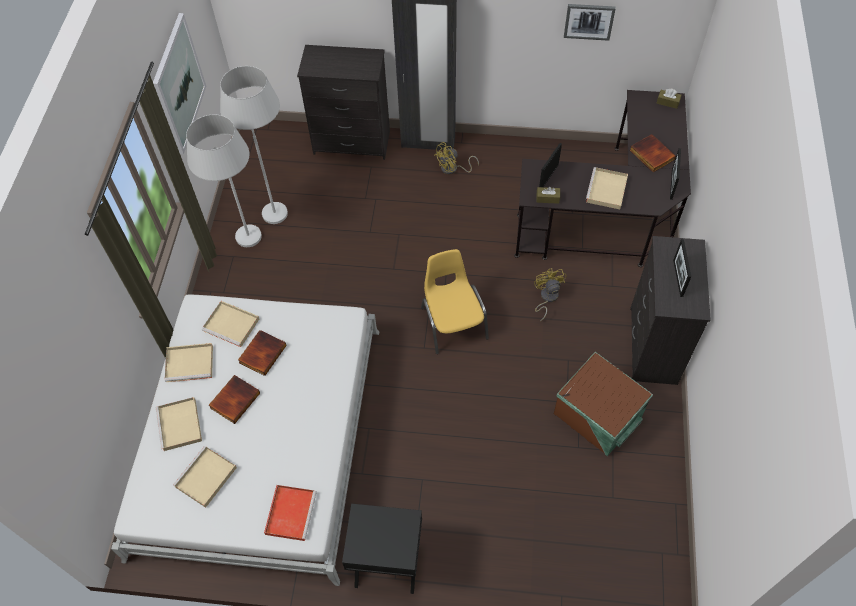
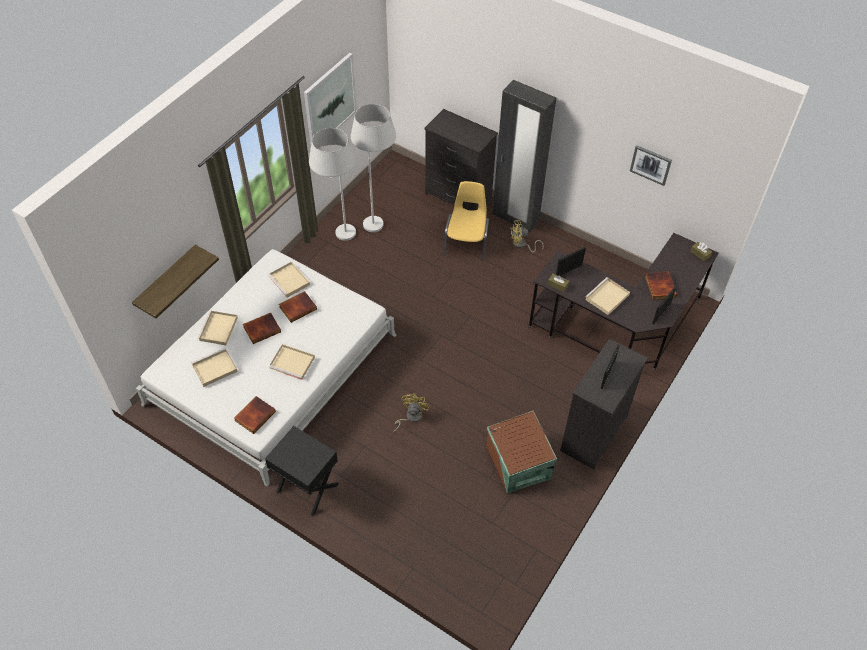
camera: 25 degrees right, 5 degrees down
(95, 399) = (166, 280): none -> shelf
(191, 363) = (249, 294): beige tray -> beige tray (293, 363)
(290, 512) = (254, 415): red tray -> book
(453, 322) = (453, 351): yellow chair -> yellow chair (466, 241)
(547, 298) = (533, 365): yellow fan -> yellow fan (410, 417)

